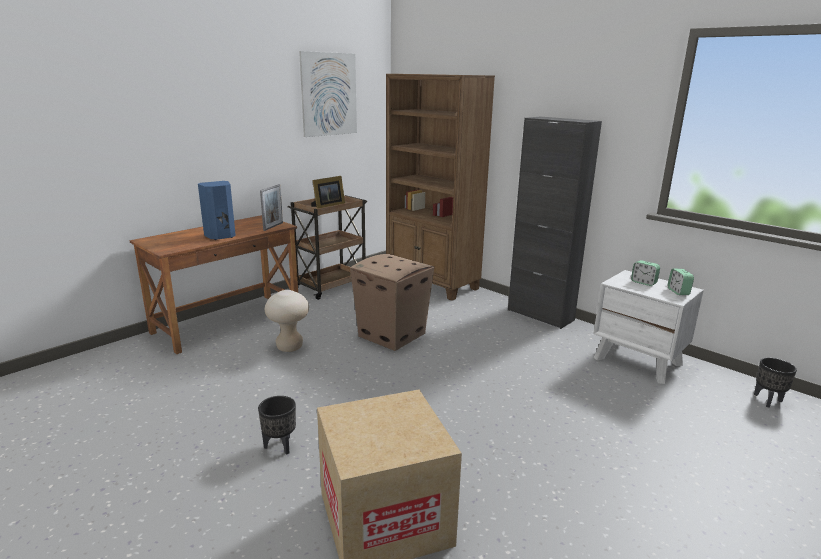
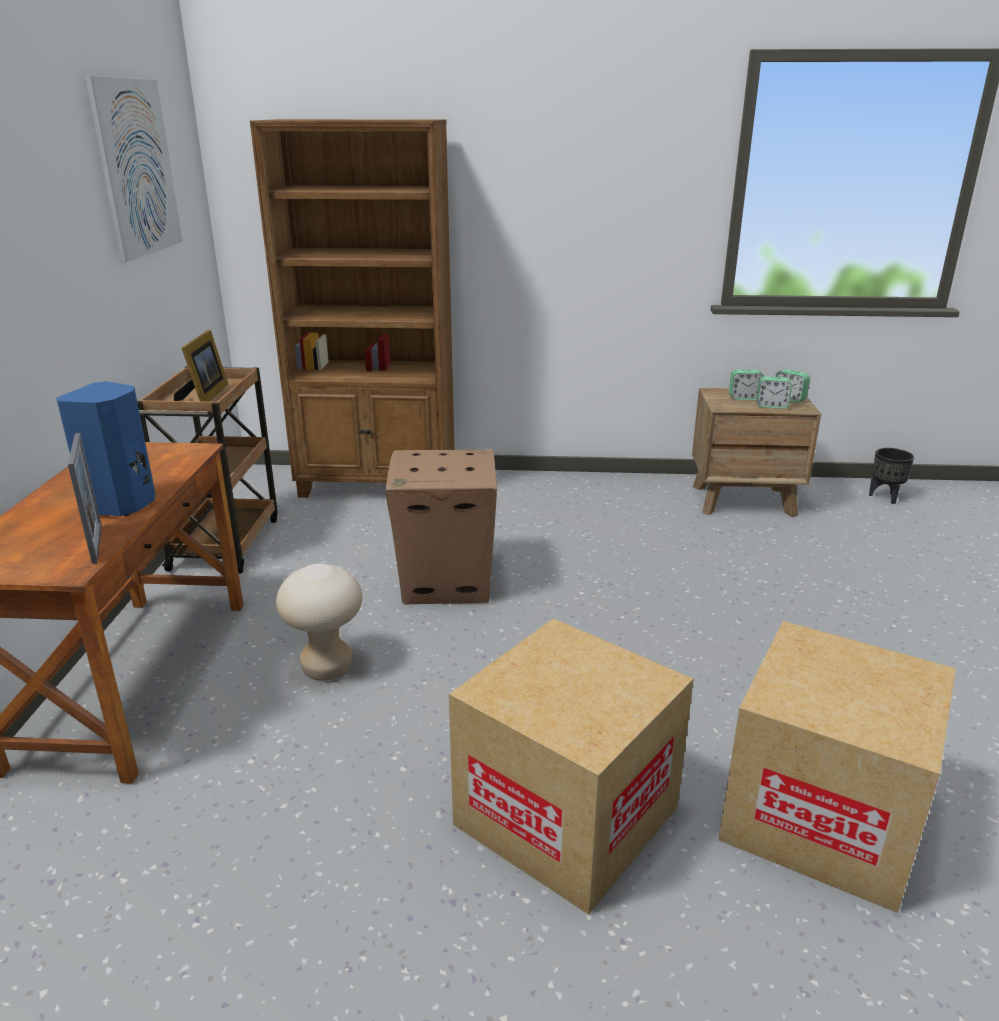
camera: 40 degrees left, 5 degrees up
(273, 226) = (182, 456): picture frame -> picture frame (97, 543)
(280, 445) = (566, 816): black planter -> cardboard box
(540, 315) = (576, 482): black cabinet -> none
(638, 361) = (744, 500): white nightstand -> brown nightstand
(653, 292) = (771, 406): none -> alarm clock

